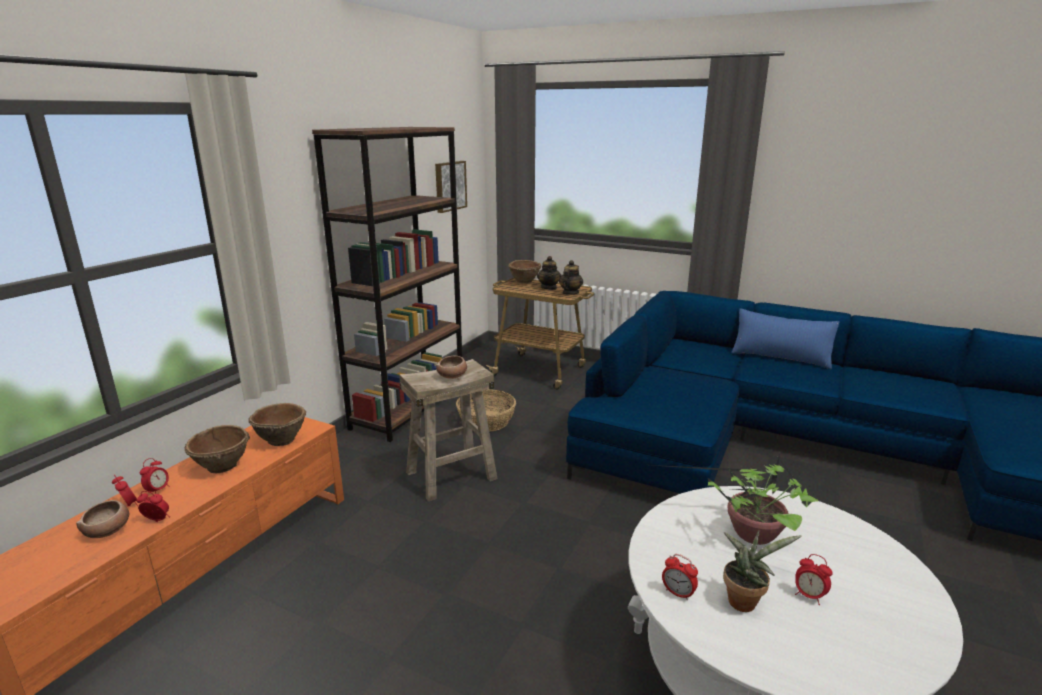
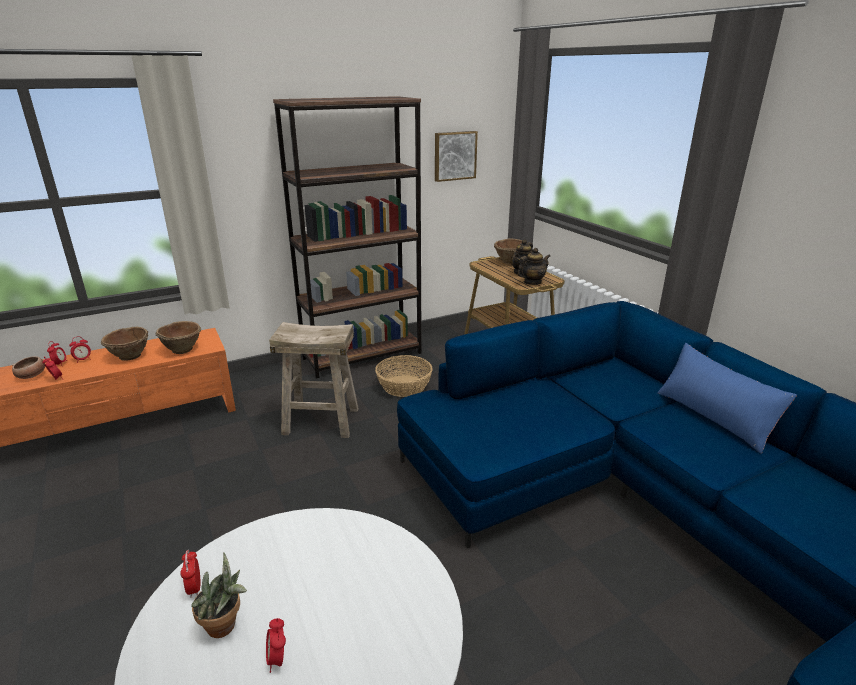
camera: 35 degrees right, 5 degrees up
(453, 376) = (316, 335): bowl -> none
(749, 535) = (329, 576): potted plant -> none

